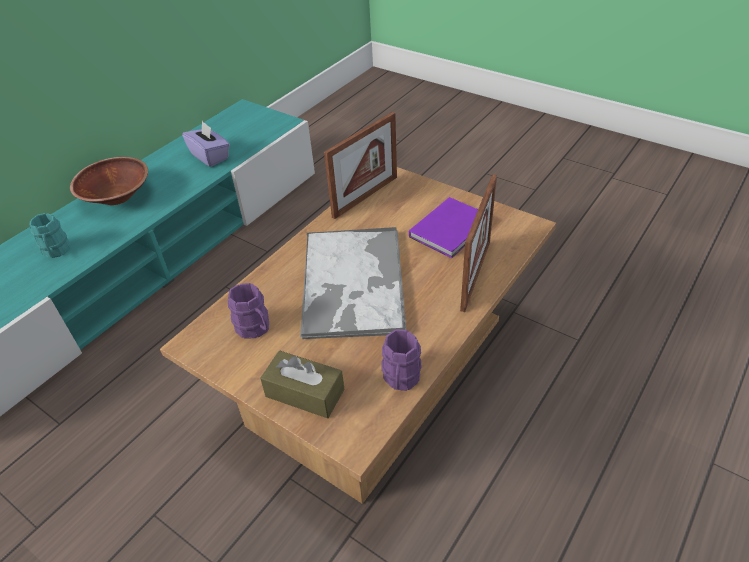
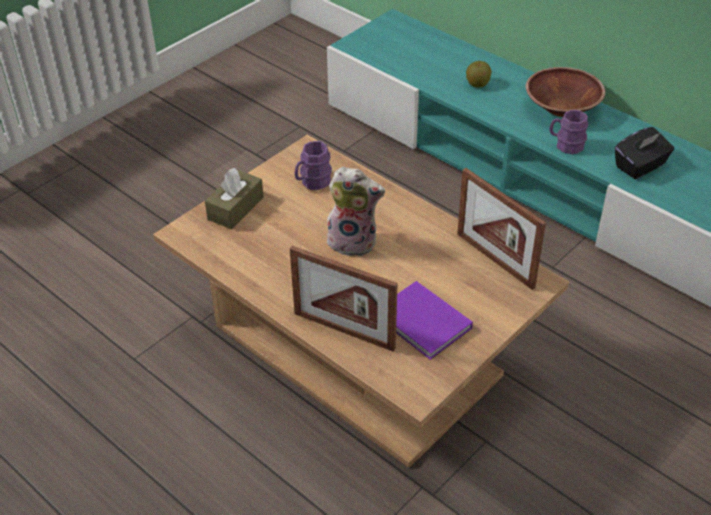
camera: 95 degrees right, 0 degrees up
(56, 251) = (477, 84): turquoise mug -> apple
(210, 156) = (640, 166): purple tissue box -> black tissue box
(353, 283) = (354, 241): tray -> plush toy
(400, 380) = (229, 262): purple mug -> purple mug (566, 145)

